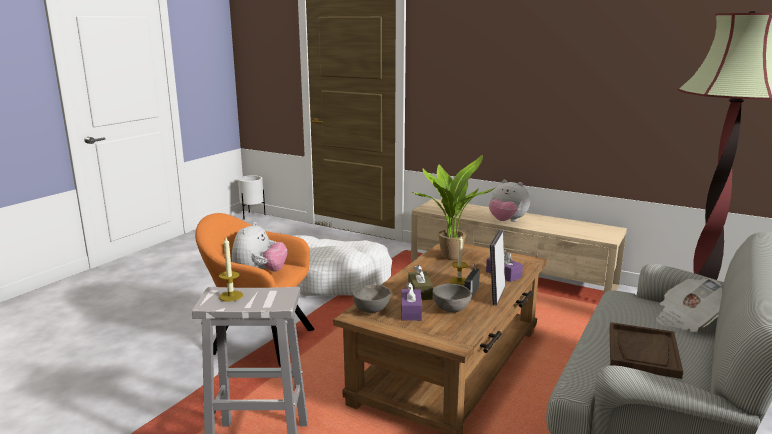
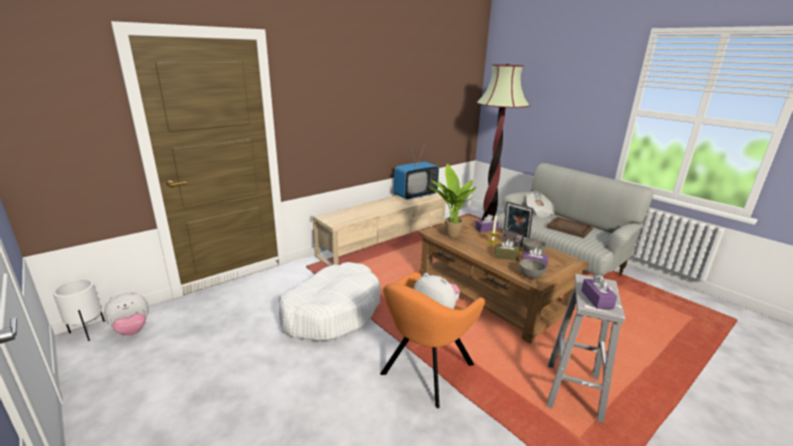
camera: 70 degrees left, 5 degrees up
(231, 296) = (596, 299): candle -> purple tissue box
(507, 221) = (388, 208): plush toy -> plush toy (132, 330)
(584, 227) = (415, 195): none -> television

